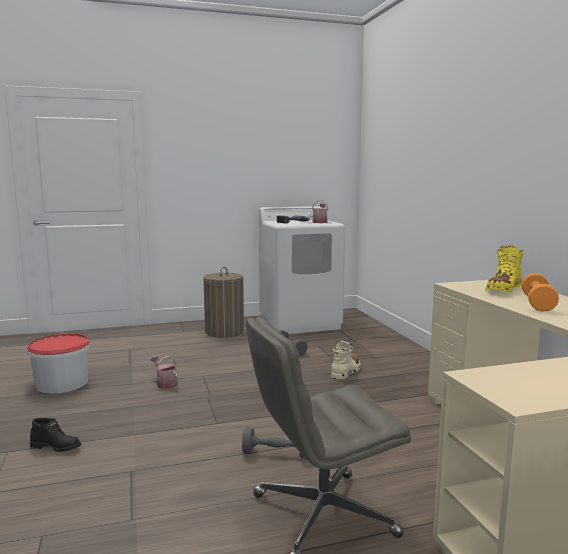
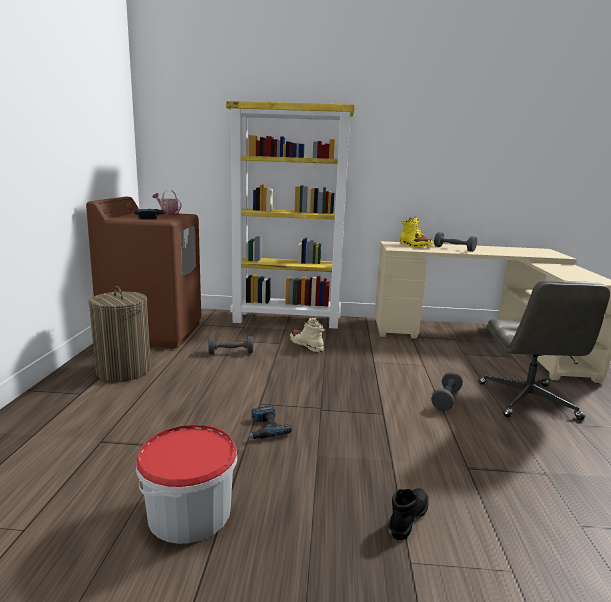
camera: 70 degrees left, 5 degrees up
(165, 383) = (264, 428): watering can -> power drill
(300, 322) = (153, 332): white washing machine -> brown washing machine
(406, 353) = (287, 320): none -> yellow bookcase
(537, 303) = (454, 249): orange dumbbell -> grey dumbbell

